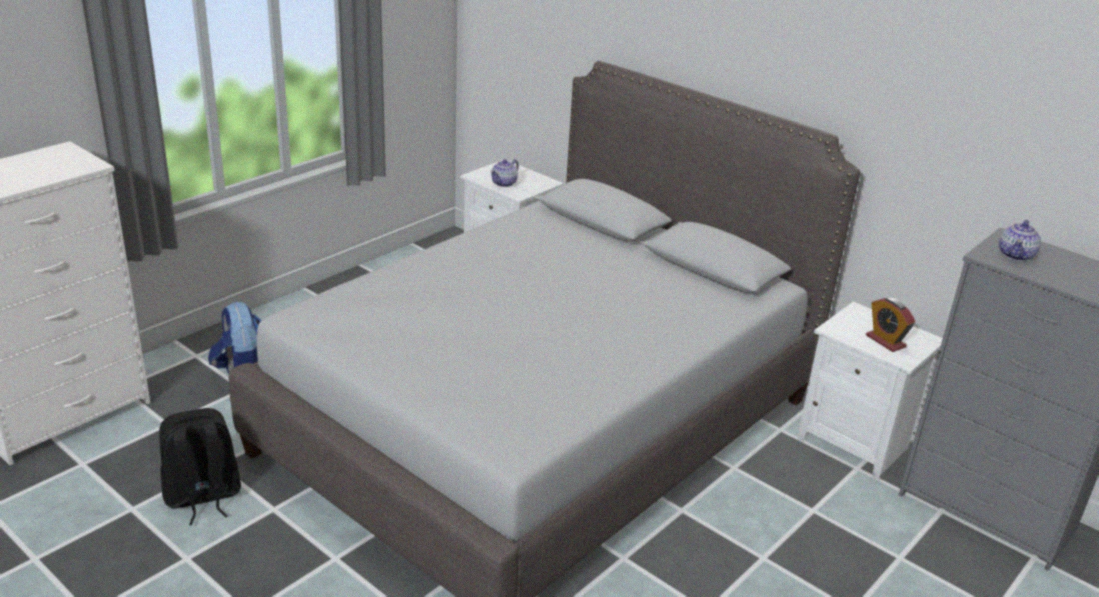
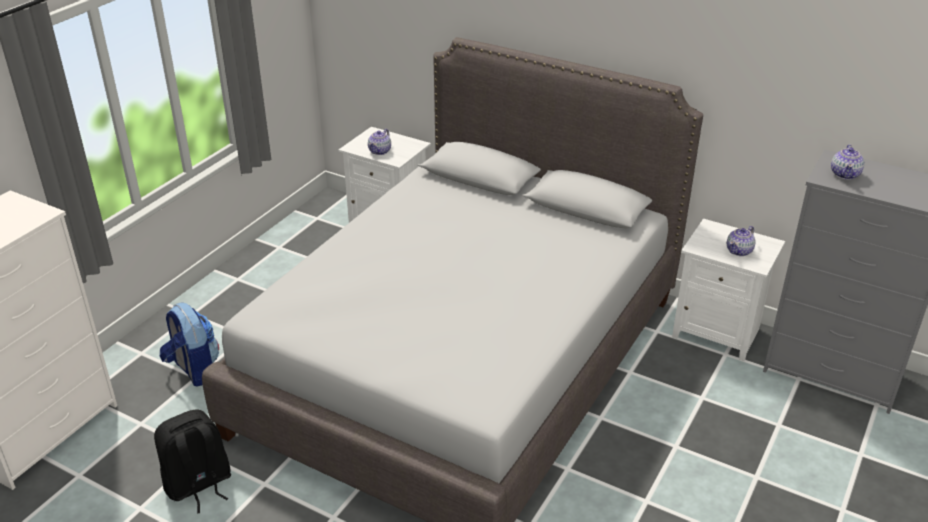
camera: 10 degrees left, 5 degrees up
(885, 341) = (739, 251): alarm clock -> teapot

